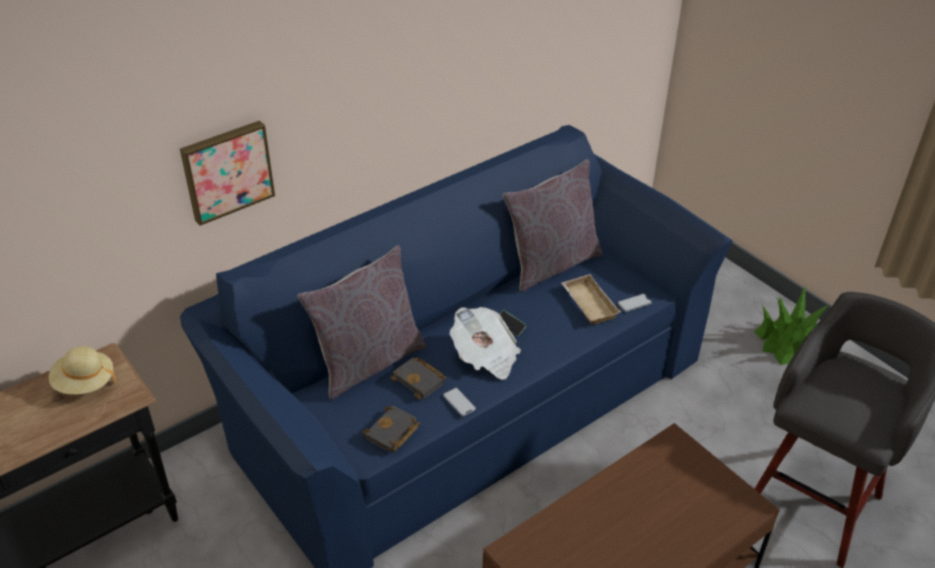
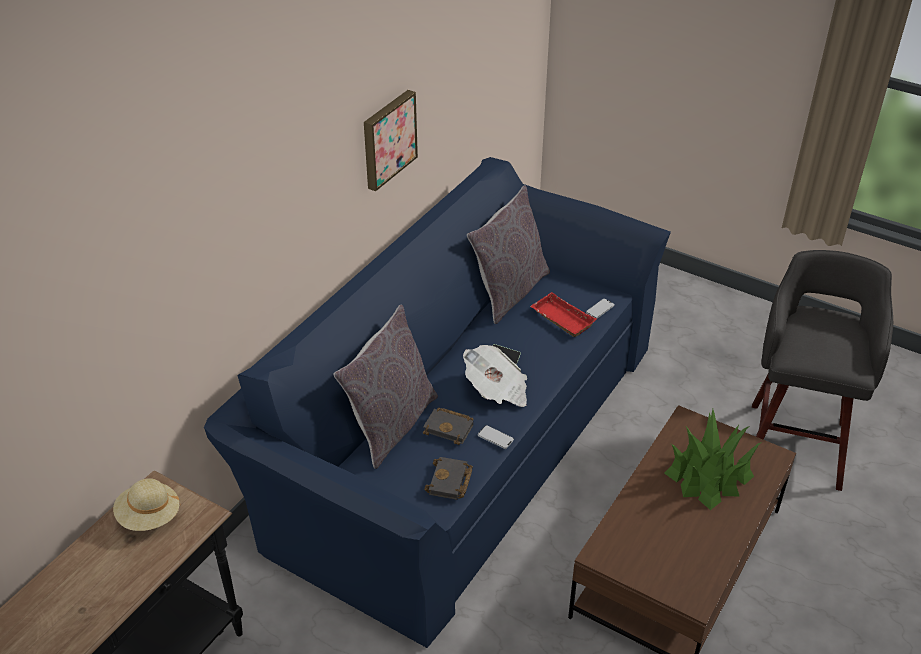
camera: 20 degrees left, 0 degrees up
(227, 170) = (231, 269): picture -> picture (387, 139)
(587, 303) = (560, 319): beige tray -> red tray
(790, 342) = (715, 313): potted plant -> potted plant (708, 476)

